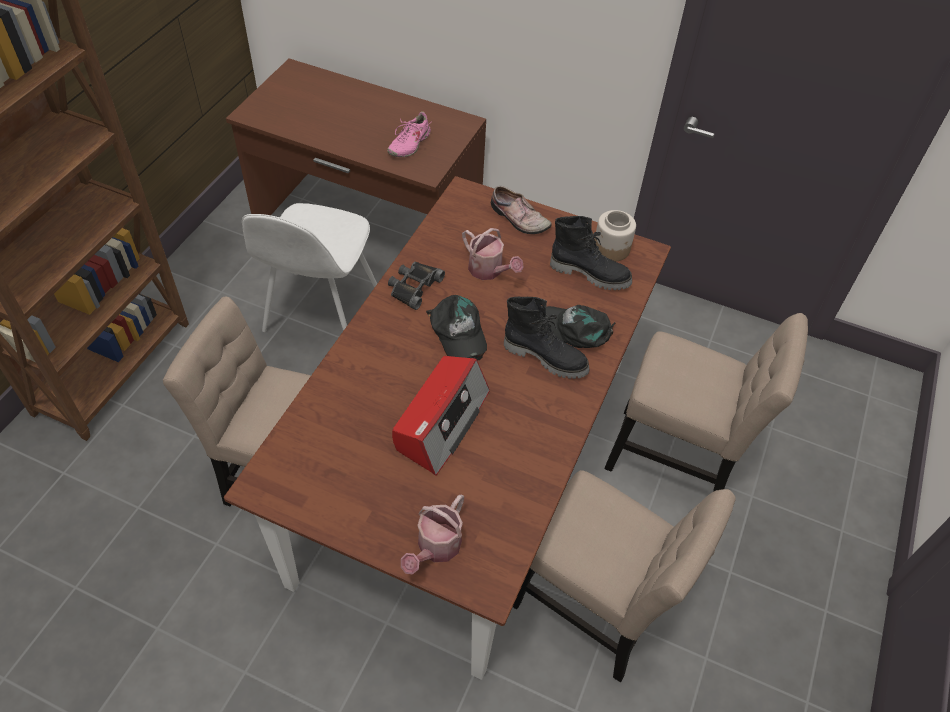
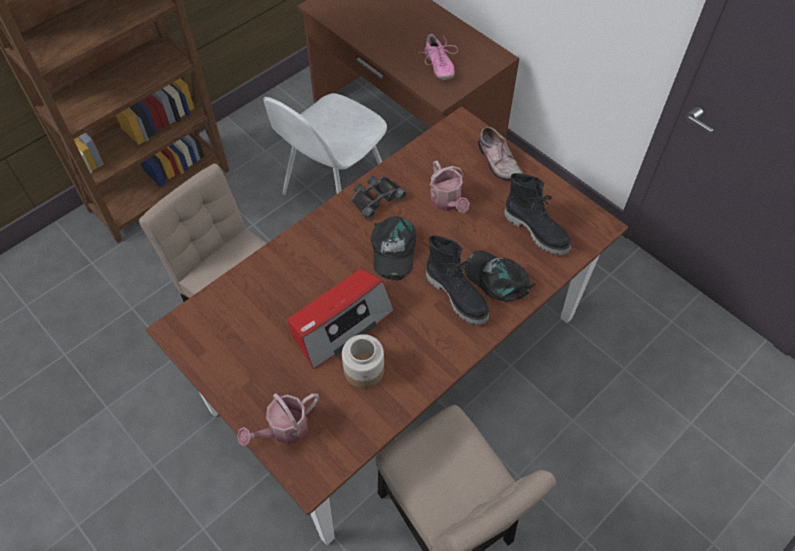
camera: 25 degrees right, 5 degrees up
(409, 144) = (438, 66): pink shoe -> pink shoe turned 75 degrees counterclockwise
(612, 248) = (569, 213): jar -> jar (364, 370)
(677, 459) = (585, 421): beige chair -> none

